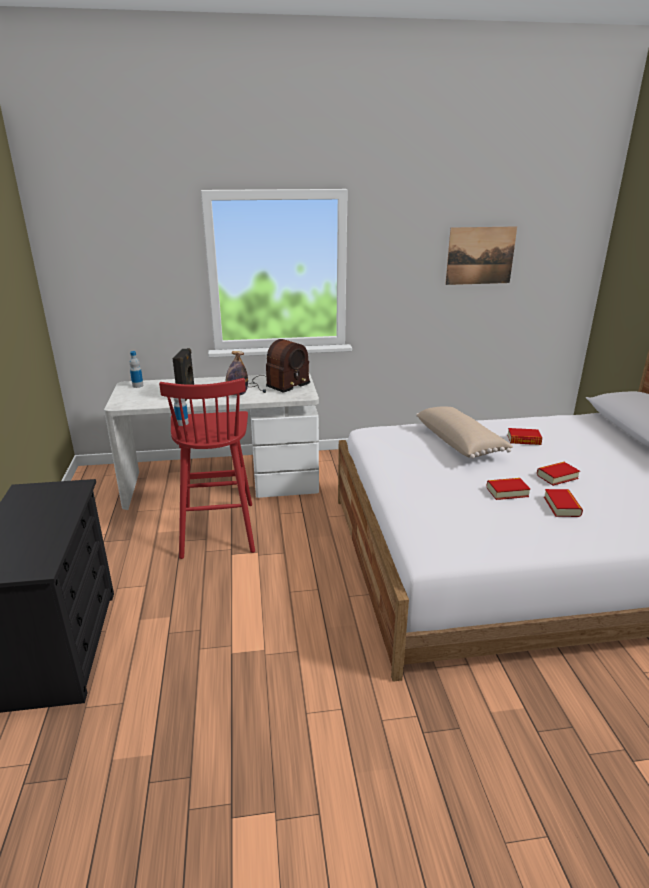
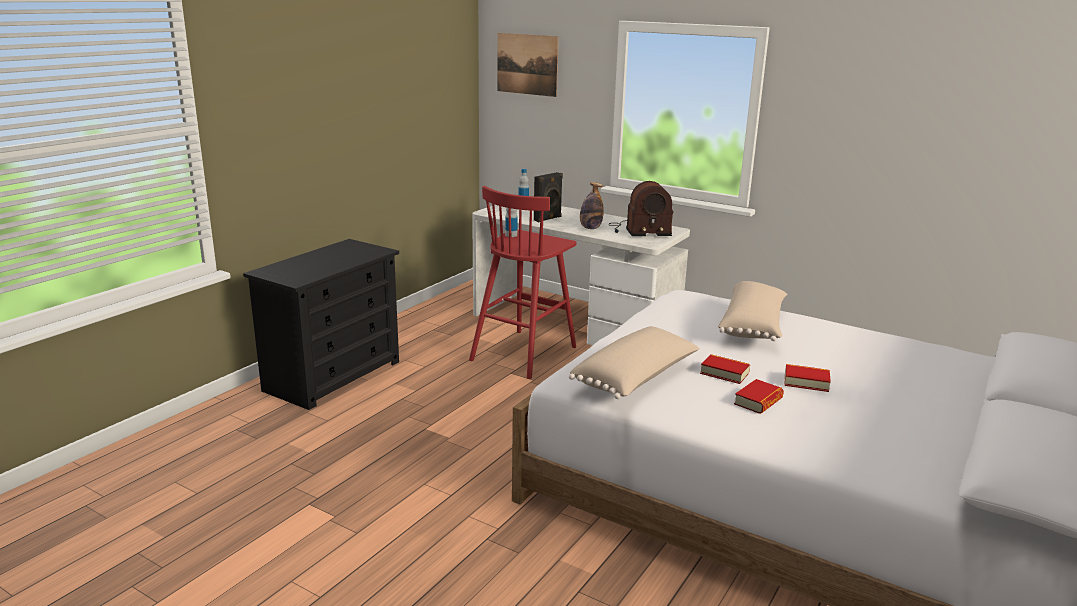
camera: 40 degrees right, 5 degrees down
(472, 526) = (637, 379): none -> beige pillow
(480, 255) = (938, 124): picture -> picture (527, 64)
(523, 440) = (836, 347): book -> none

